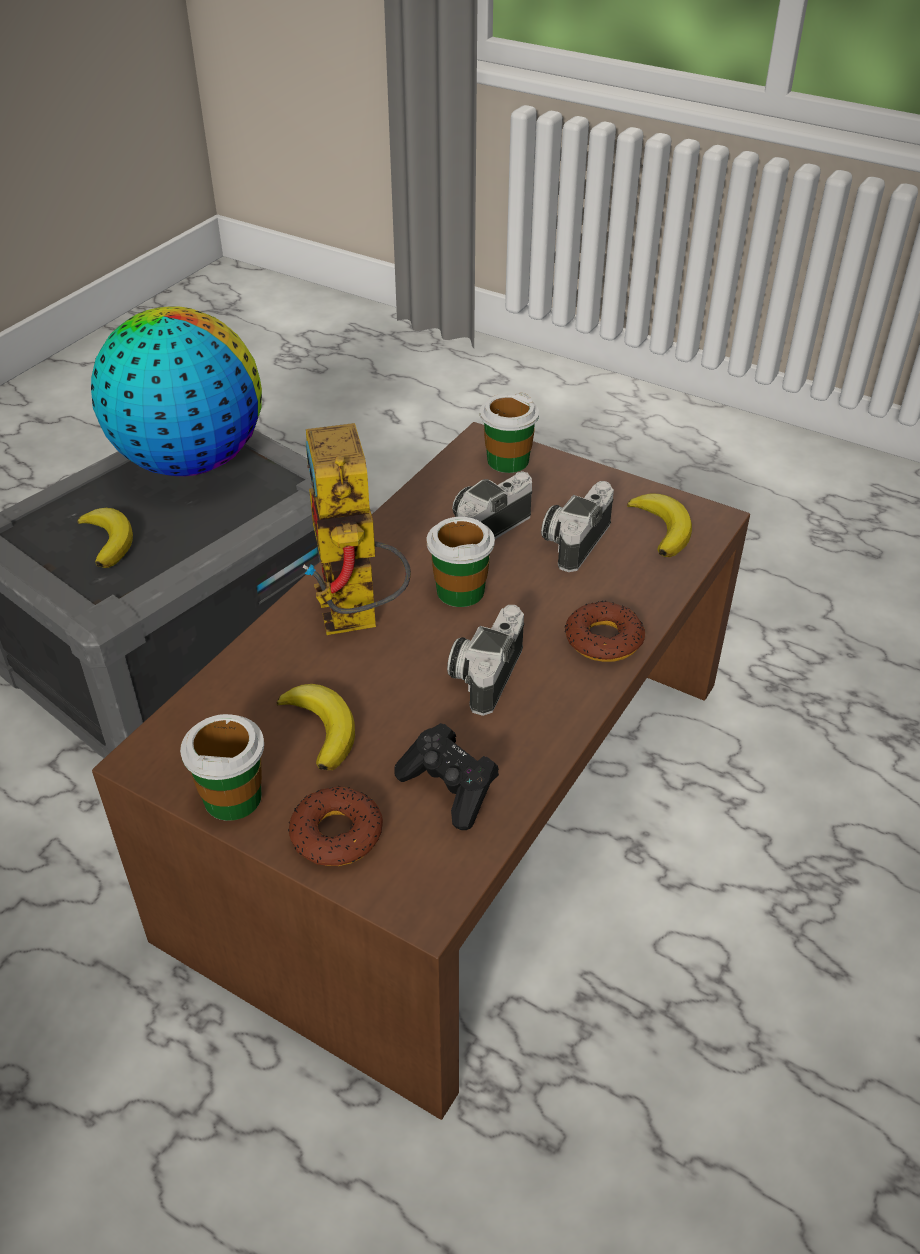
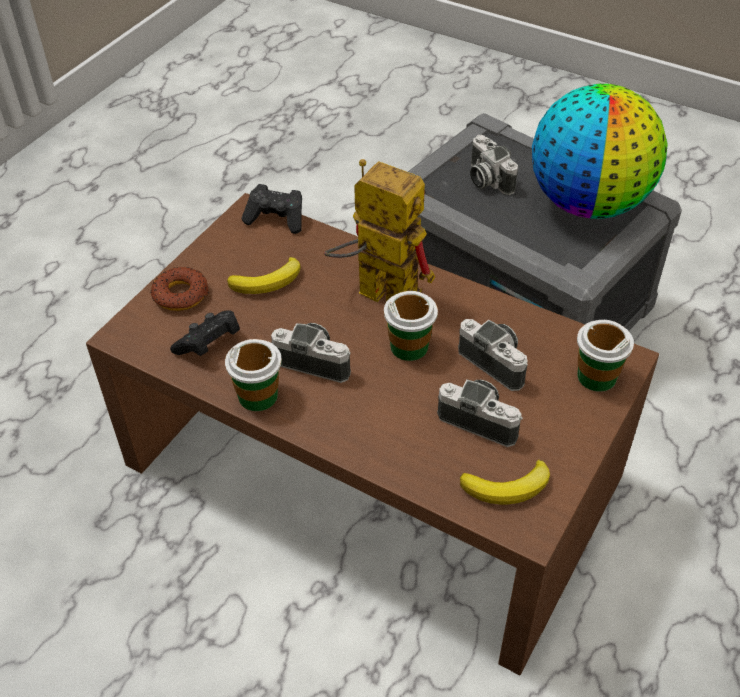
camera: 90 degrees right, 5 degrees up
(108, 540) = (486, 179): banana -> camera
(176, 724) = (276, 219): none -> black game controller
(233, 797) = (215, 249): cup -> cup (258, 396)
(358, 619) = (375, 292): toy robot -> toy robot turned 45 degrees clockwise
(603, 639) = (353, 434): donut -> none

